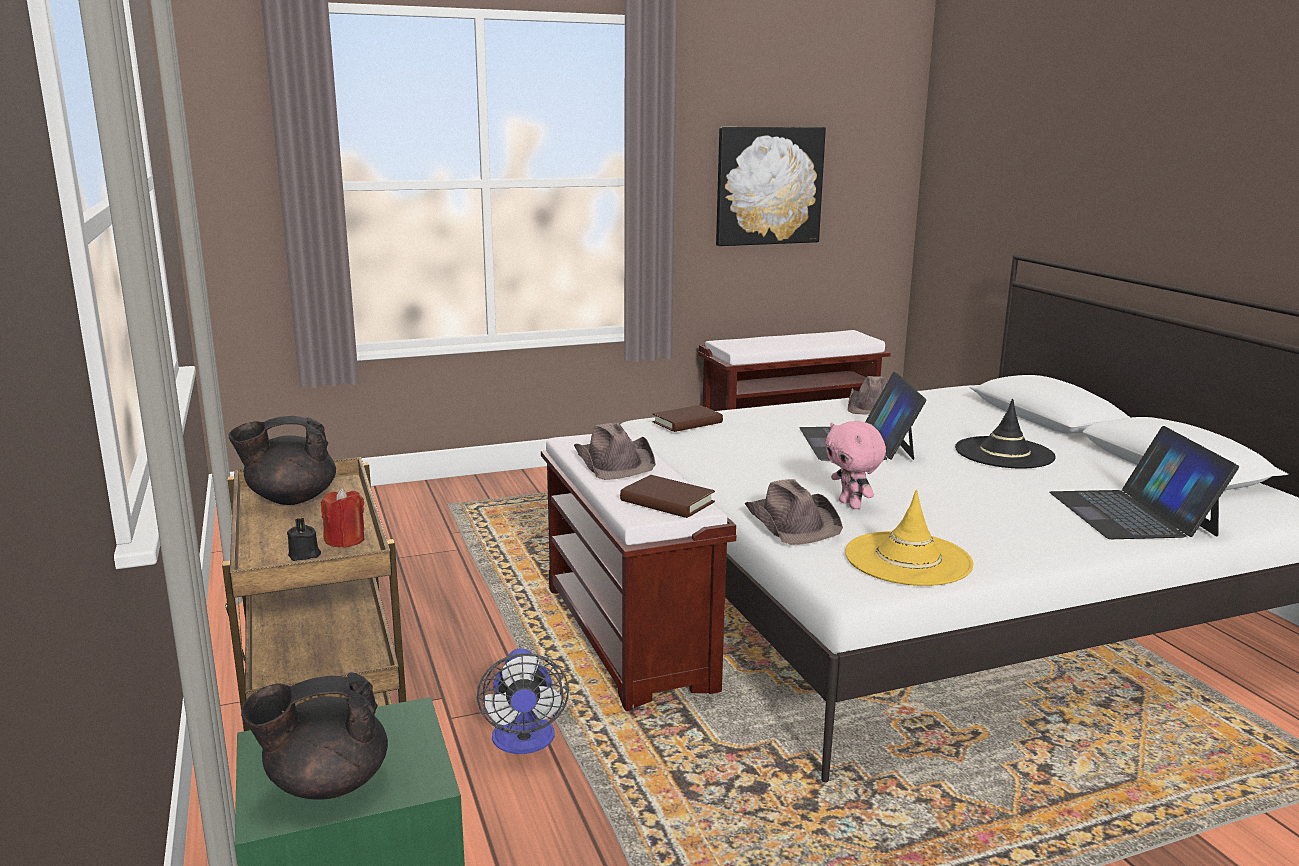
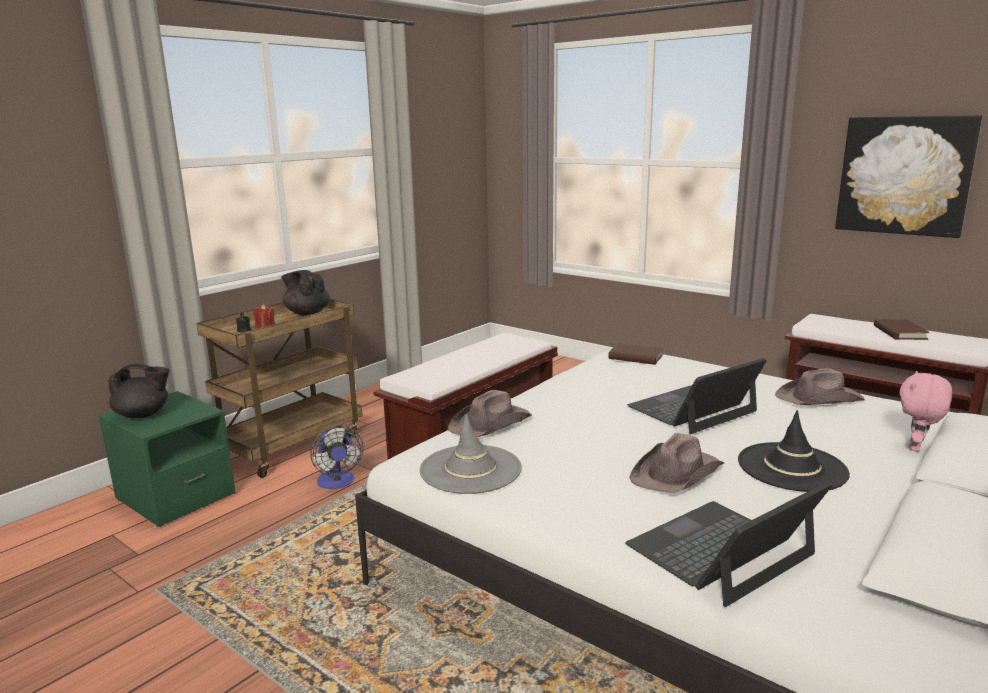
camera: 60 degrees right, 0 degrees up
(326, 783) = (143, 415): black teapot -> black teapot turned 135 degrees clockwise
(524, 742) = (337, 483): fan -> fan turned 75 degrees counterclockwise
(615, 462) = (482, 352): brown hat -> brown hat (677, 473)
(667, 501) = (431, 376): brown book -> brown book (899, 332)
(851, 505) = (555, 434): pink plush toy -> pink plush toy (917, 447)
(908, 559) = (470, 469): yellow hat -> grey hat

